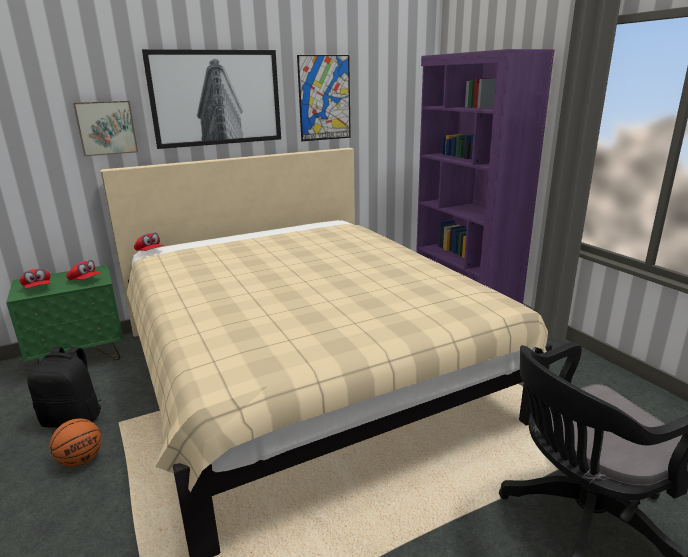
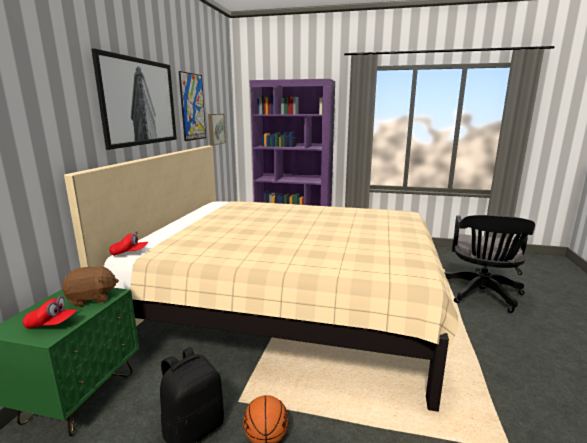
camera: 50 degrees left, 5 degrees down
(85, 280) = (92, 298): red cap -> brown plush toy
(106, 128) = (63, 128): picture -> picture (215, 129)

